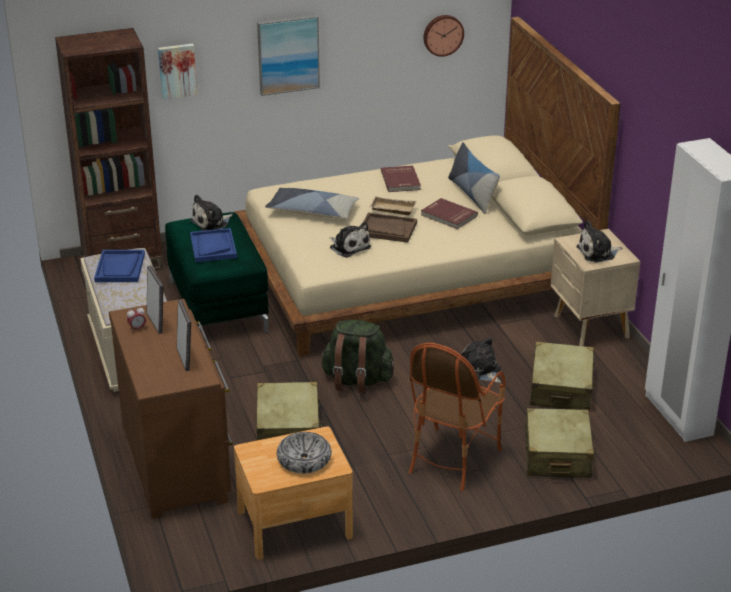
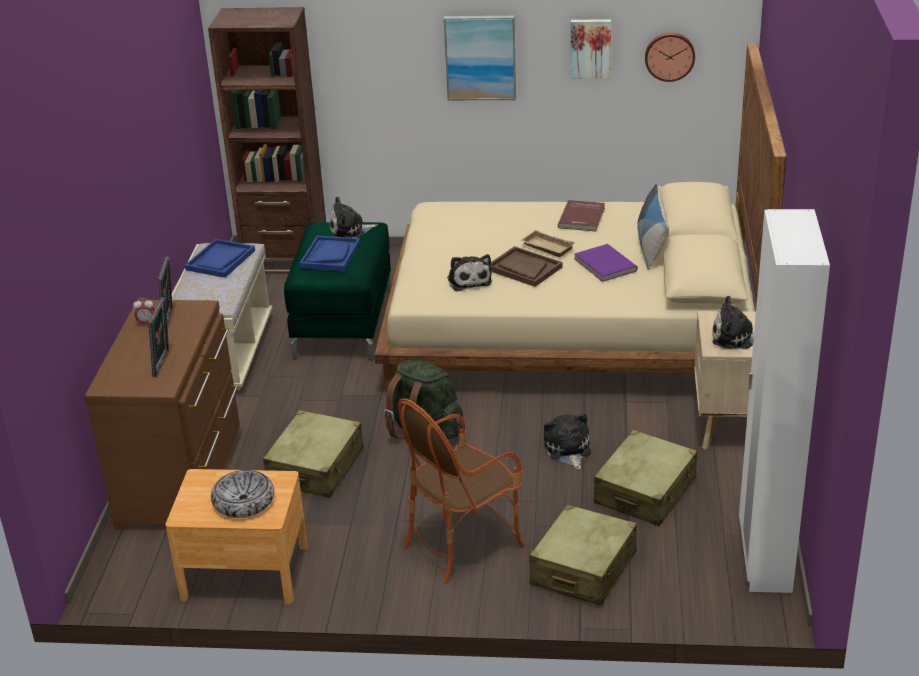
camera: 25 degrees right, 0 degrees up
(177, 70) = (354, 60): picture -> picture (590, 48)
(312, 211) = (461, 235): pillow -> none
(448, 216) = (604, 265): red book -> purple book

